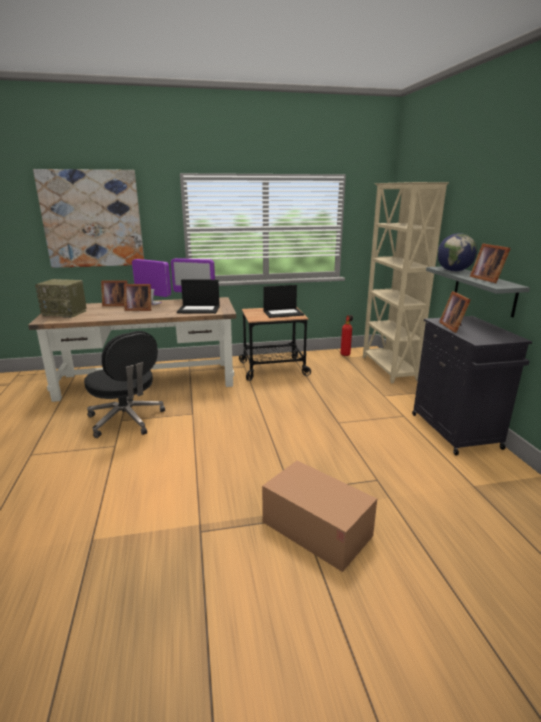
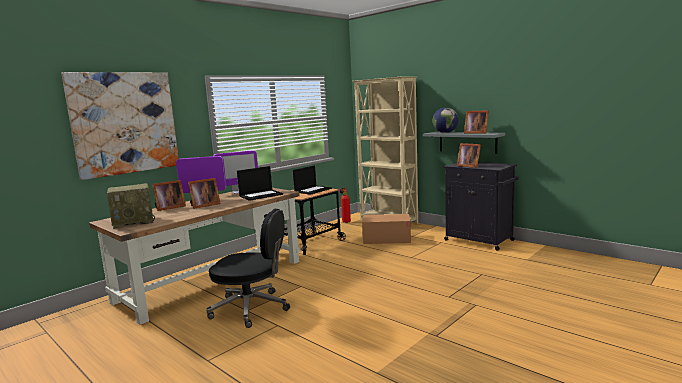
camera: 35 degrees left, 10 degrees down
(316, 529) = (492, 305): cardboard box -> cardboard box (386, 239)

